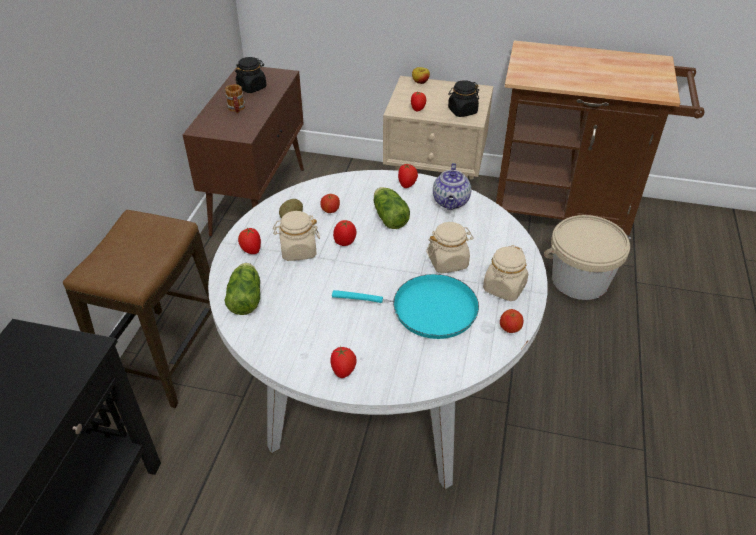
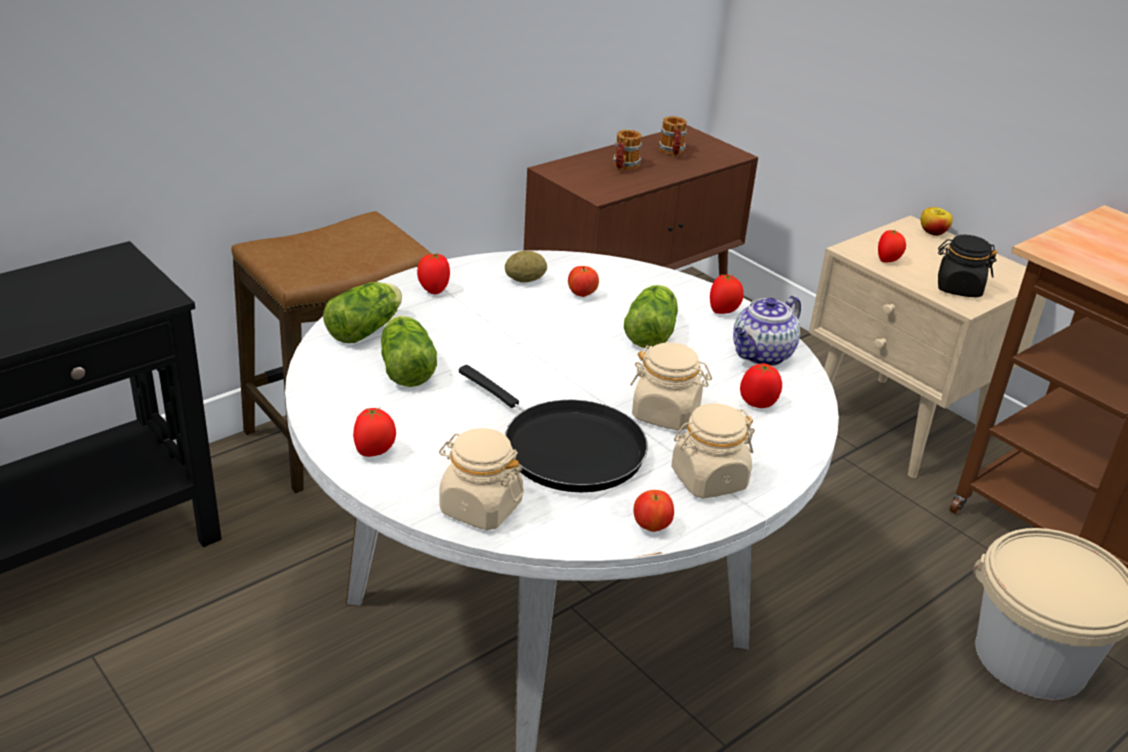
camera: 35 degrees right, 10 degrees down
(252, 87) = (672, 152): black jar -> mug
(296, 309) = (406, 367): none -> lettuce
(298, 250) = (487, 314): beige jar -> beige jar (480, 507)
(345, 242) = (556, 332): tomato -> tomato (758, 403)
(427, 310) = (565, 448): turquoise frying pan -> black frying pan

